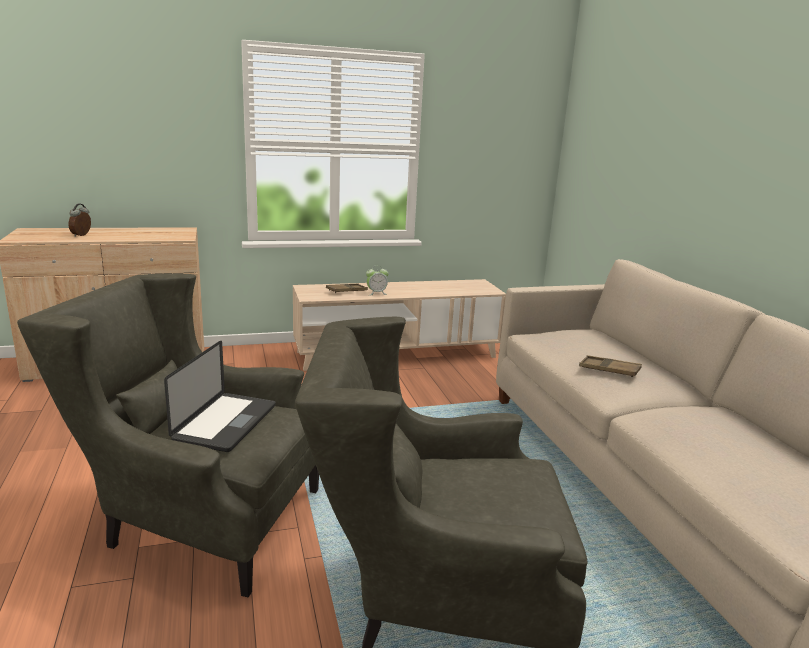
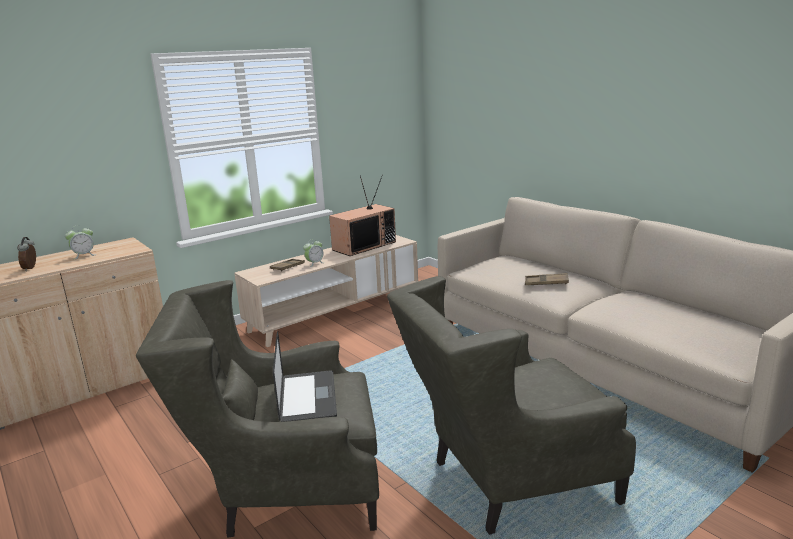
camera: 20 degrees left, 0 degrees up
(135, 234) = (84, 255): none -> alarm clock
(445, 286) = (364, 245): none -> television

